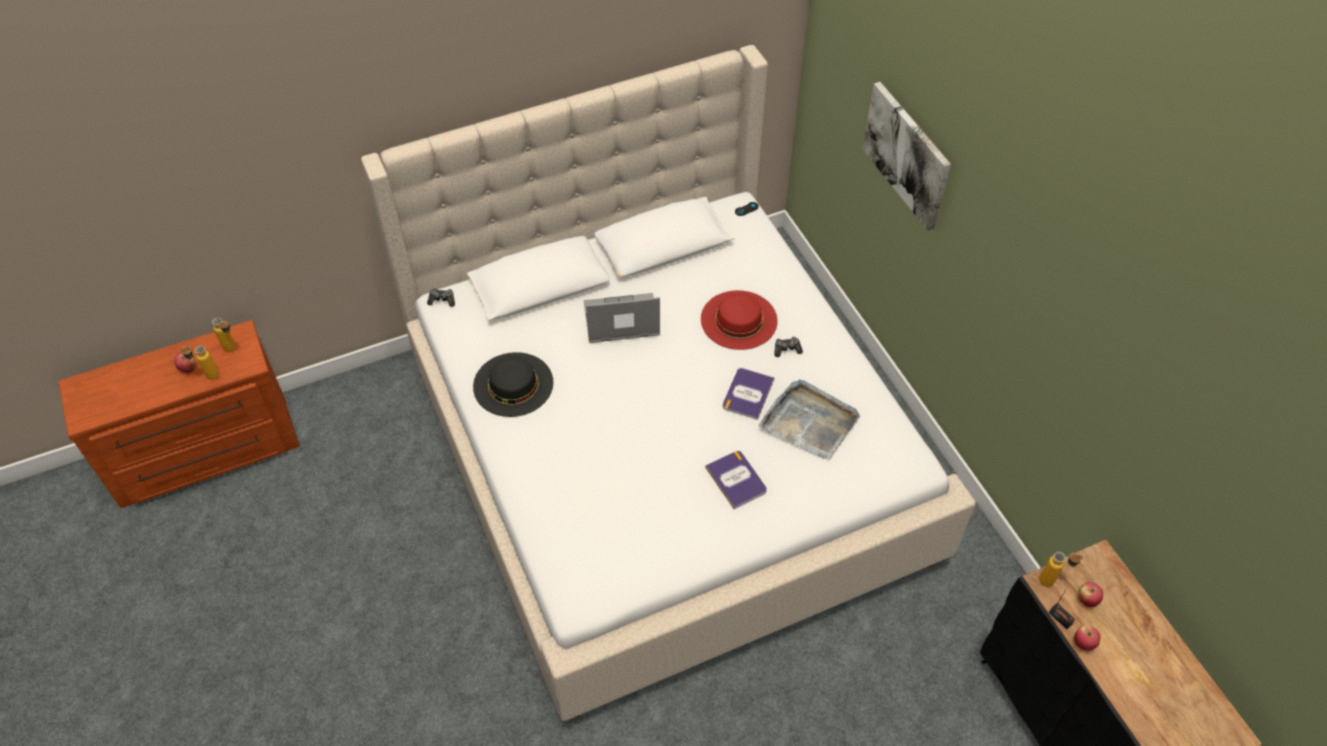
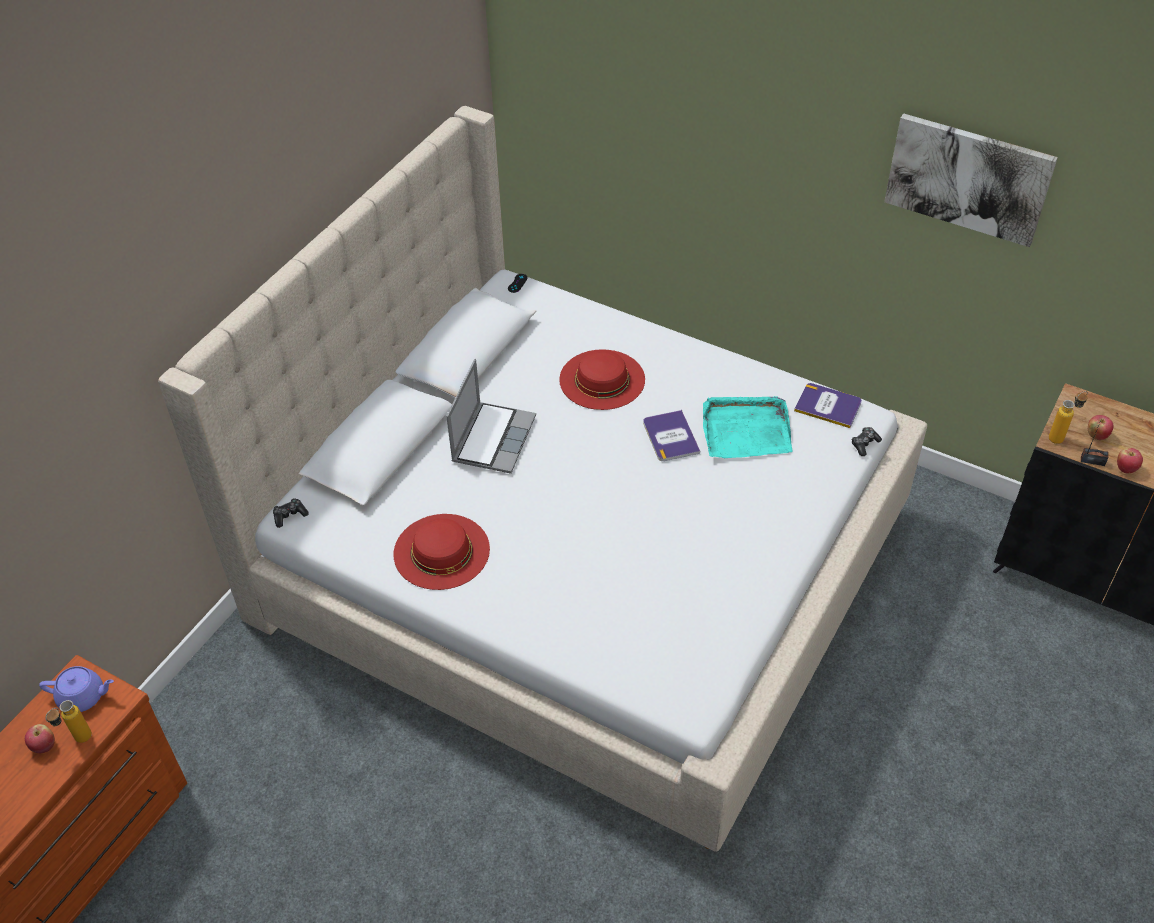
camera: 35 degrees left, 5 degrees down
(233, 350) = (83, 697): bottle -> purple teapot
(513, 384) = (441, 551): black hat -> red hat
(620, 321) = (493, 438): laptop -> laptop turned 150 degrees clockwise
(736, 479) = (730, 513): book -> book (828, 406)
(787, 349) = (668, 381): game controller -> game controller (864, 444)
(809, 422) = (745, 430): grey tray -> turquoise tray
(907, 155) = (685, 139): picture -> picture (968, 178)

